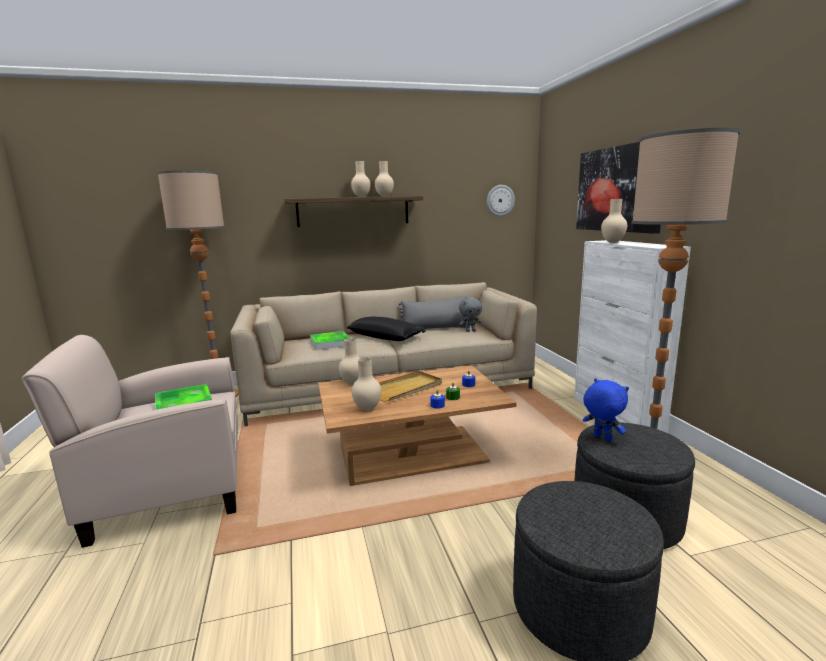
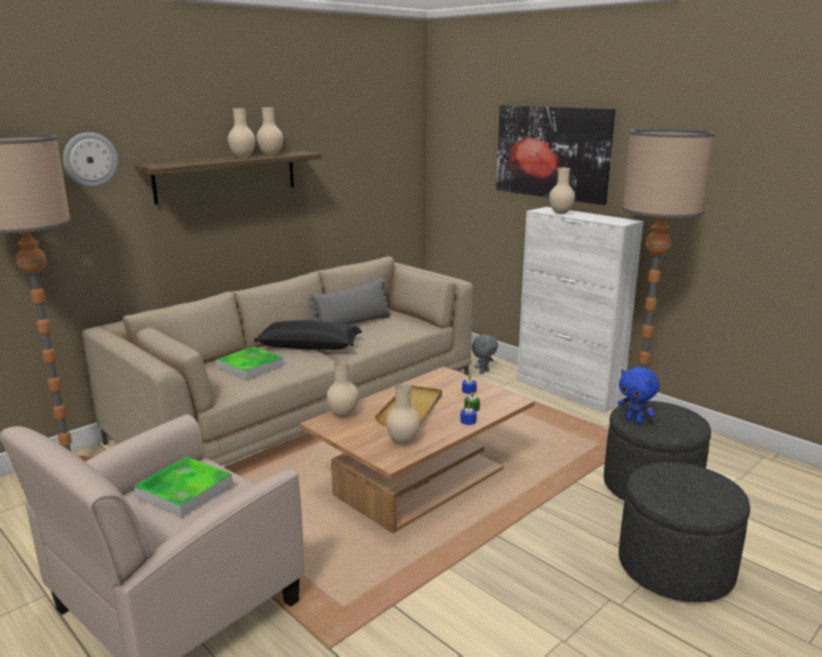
camera: 30 degrees left, 5 degrees up
(470, 331) = (399, 321): grey plush toy -> grey plush toy (483, 371)
(500, 200) = (391, 150): wall clock -> wall clock (90, 159)
(601, 438) = (635, 420): blue plush toy -> blue plush toy turned 150 degrees counterclockwise

